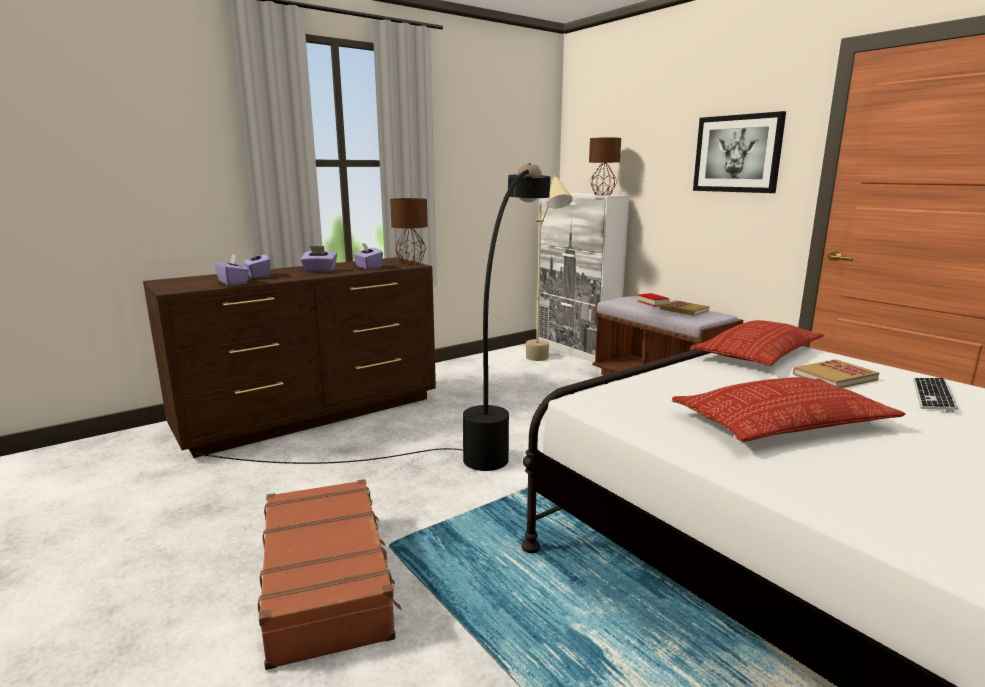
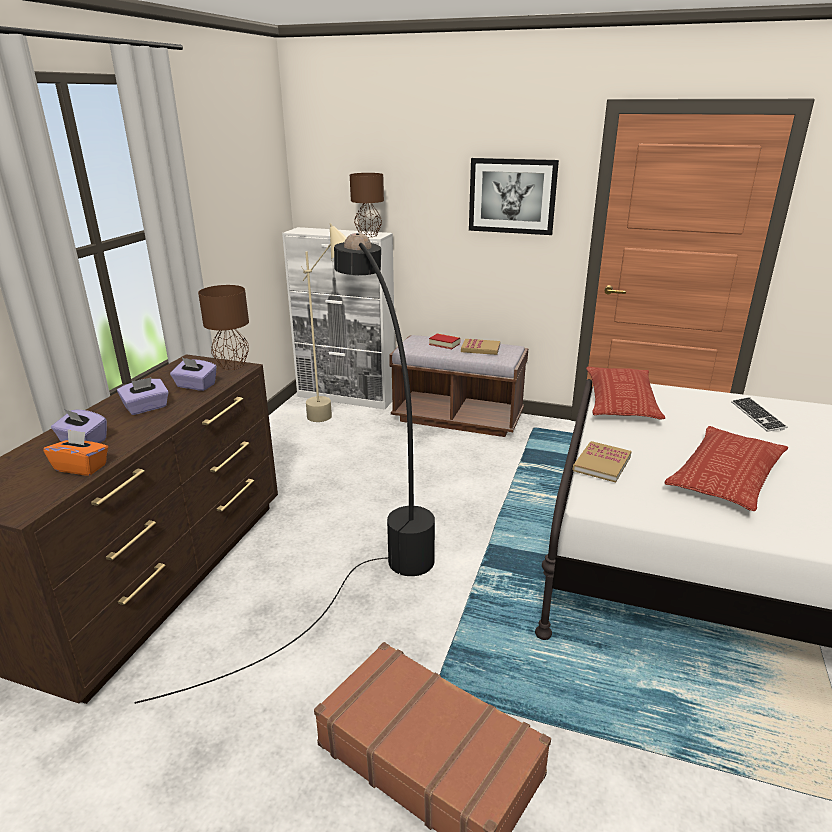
camera: 35 degrees left, 10 degrees up
(233, 283) = (81, 467): purple tissue box -> orange tissue box
(834, 377) = (693, 414): book -> book (602, 464)

